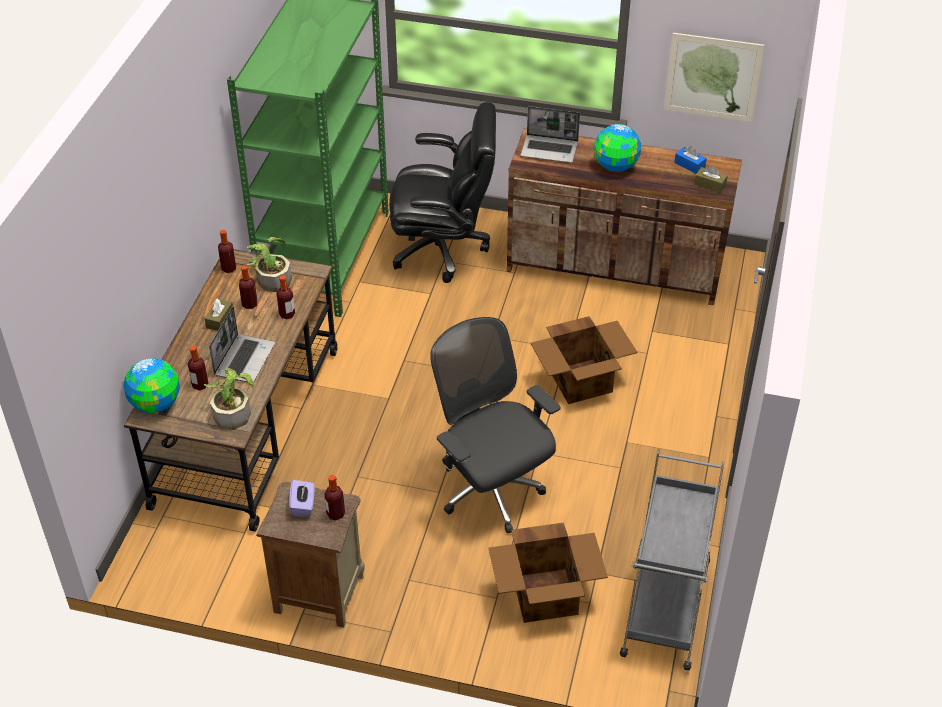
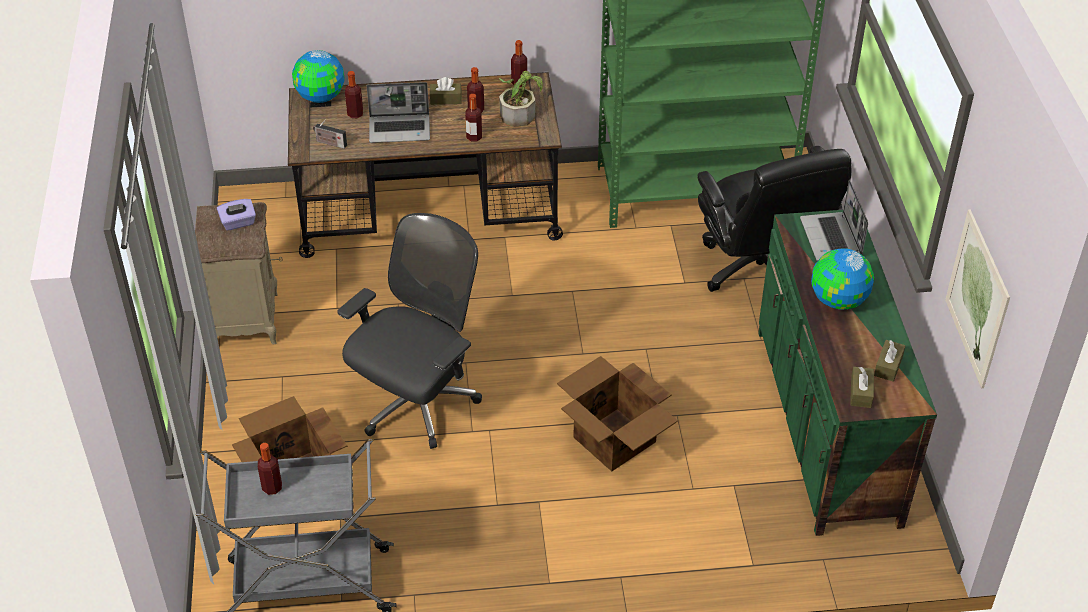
camera: 70 degrees right, 0 degrees up
(233, 411) = (330, 143): potted plant -> radio
(336, 514) = (234, 246): bottle -> bottle (272, 487)
(616, 268) = (825, 427): brown cabinet -> green cabinet
(689, 165) = (888, 366): blue tissue box -> brown tissue box

